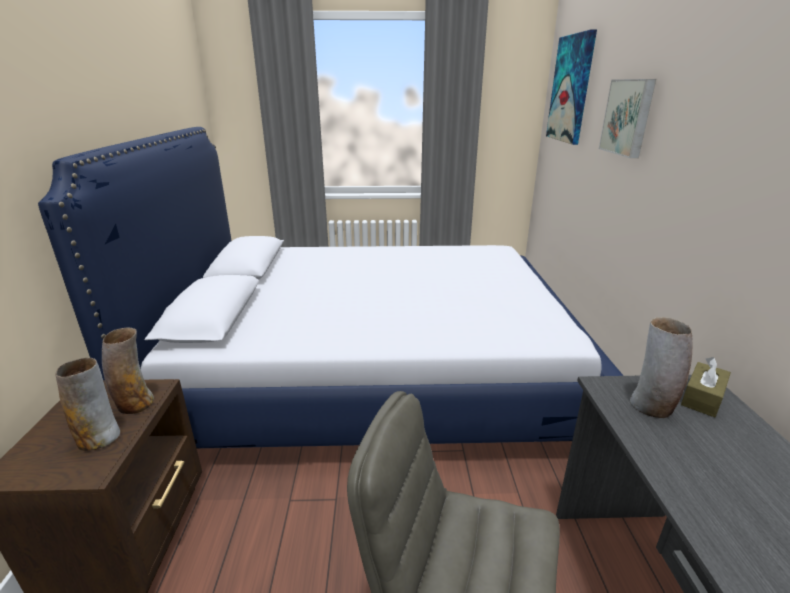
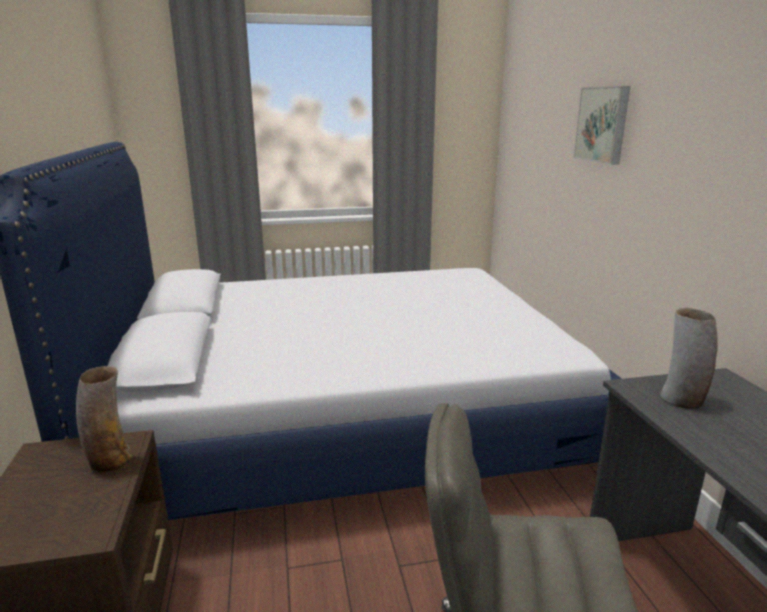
camera: 10 degrees left, 5 degrees down
(99, 437) = (81, 499): vase -> none
(571, 89) = (532, 98): picture -> none
(702, 398) = (724, 388): brown tissue box -> none

